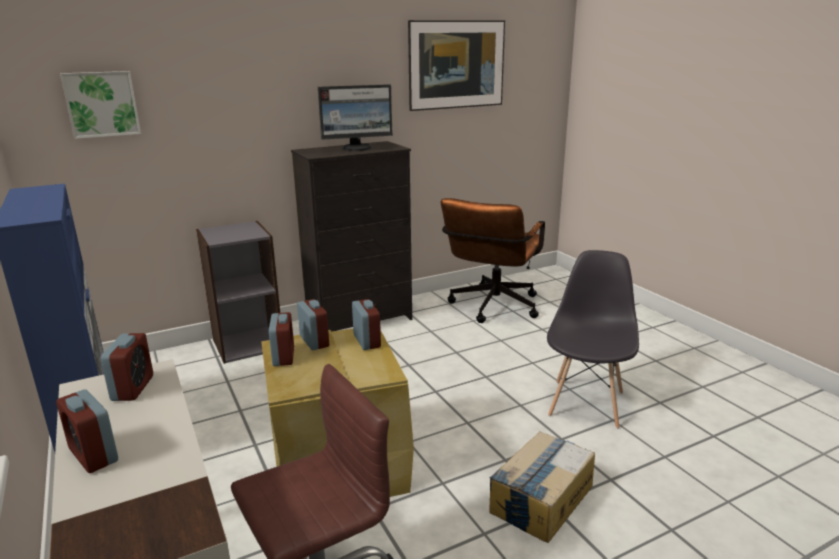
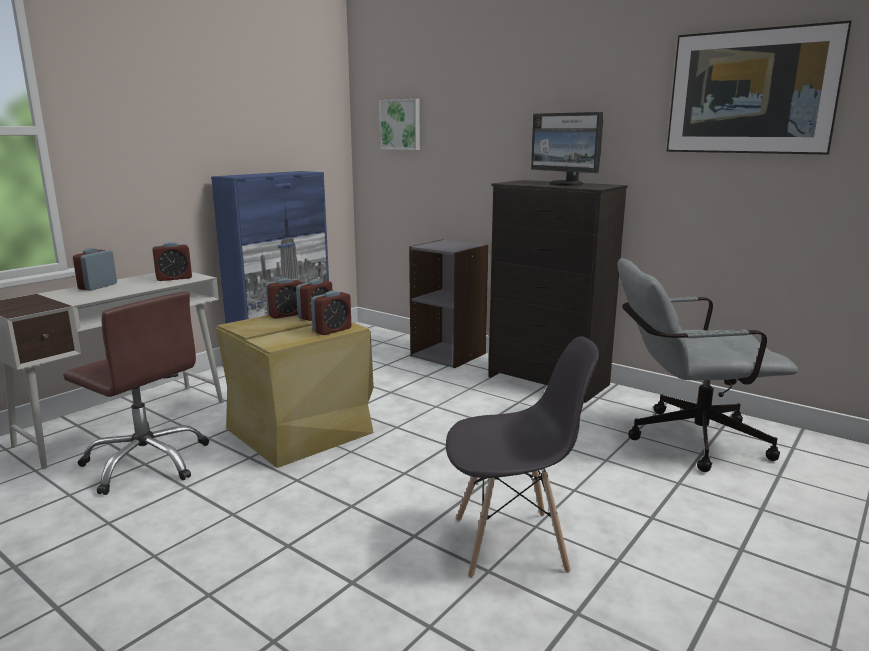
camera: 65 degrees right, 5 degrees down
(492, 308) = (685, 439): brown office chair -> grey office chair
(541, 499) = (295, 537): cardboard box -> none

